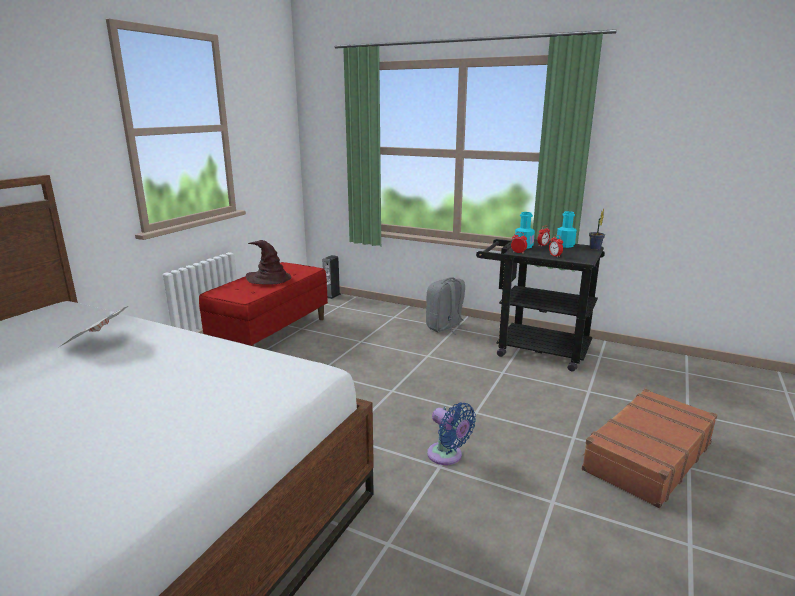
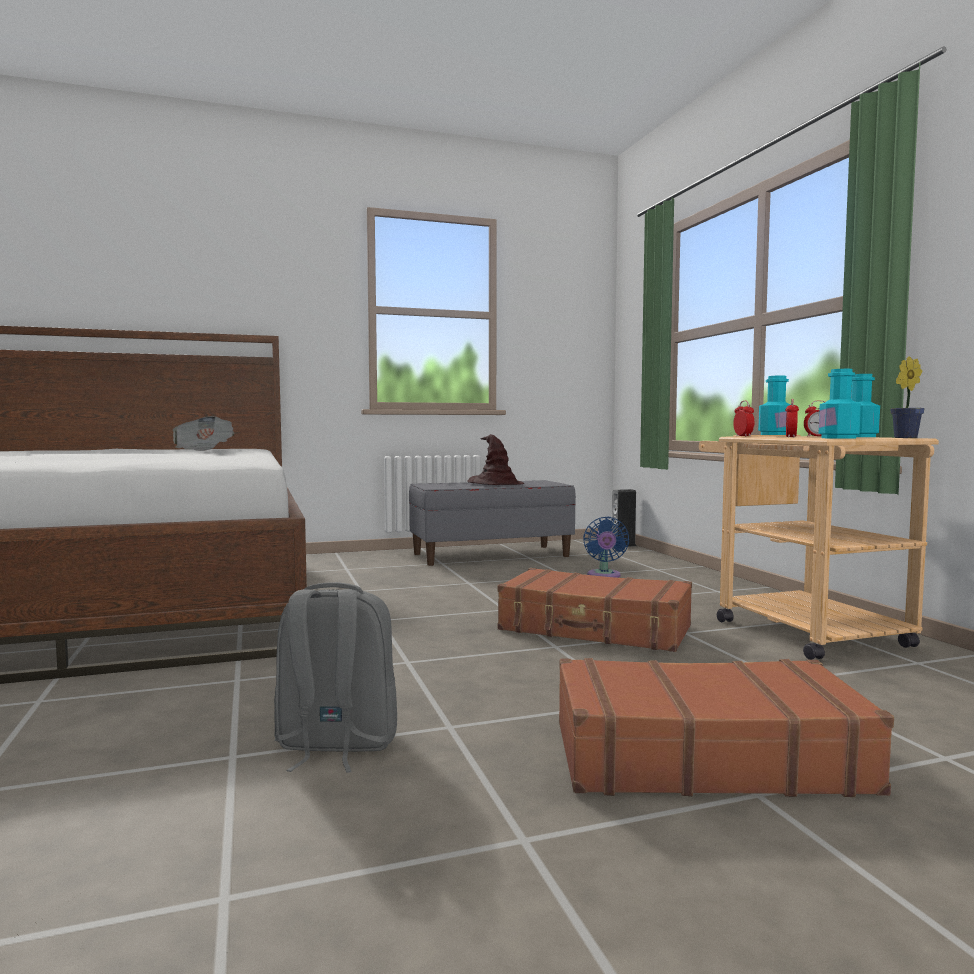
camera: 45 degrees right, 15 degrees down
(271, 333) = (491, 555): red bench -> grey bench
(445, 327) = (705, 588): grey backpack -> grey backpack (335, 745)
(447, 456) = (434, 659): blue fan -> blue fan (604, 576)
(465, 388) = (595, 629): none -> brown suitcase
(533, 349) = (798, 629): black cart -> beige cart
(584, 257) = (838, 438): none -> turquoise bottle

